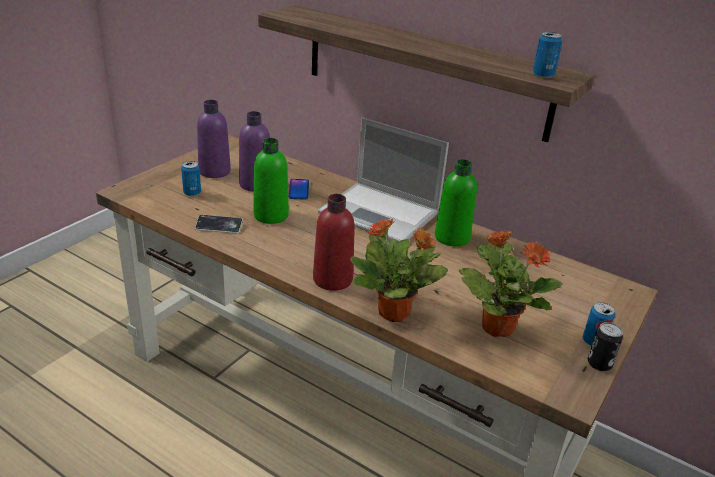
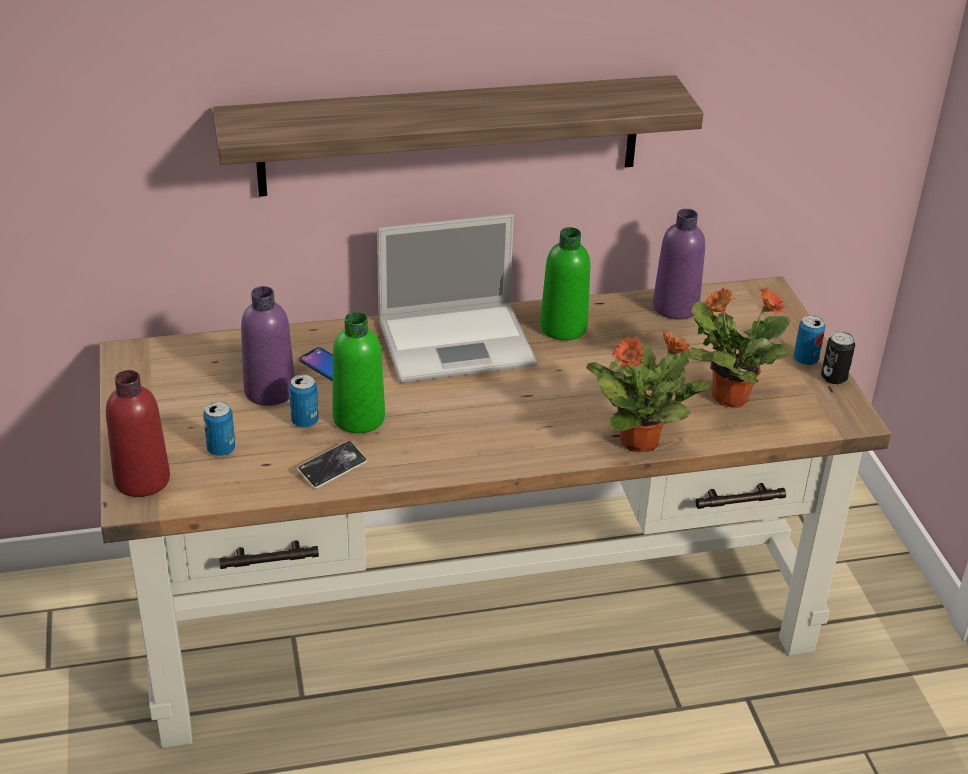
camera: 45 degrees left, 5 degrees up
(214, 171) = (189, 405): purple bottle -> purple bottle (675, 307)
(332, 279) = (539, 446): red bottle -> red bottle (142, 480)
(543, 75) = (649, 101): can -> can (305, 421)

